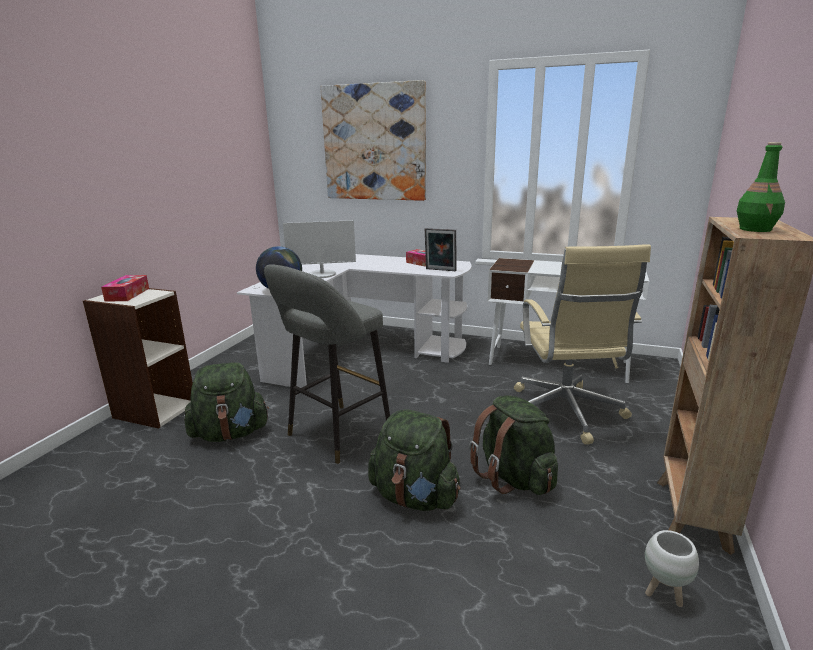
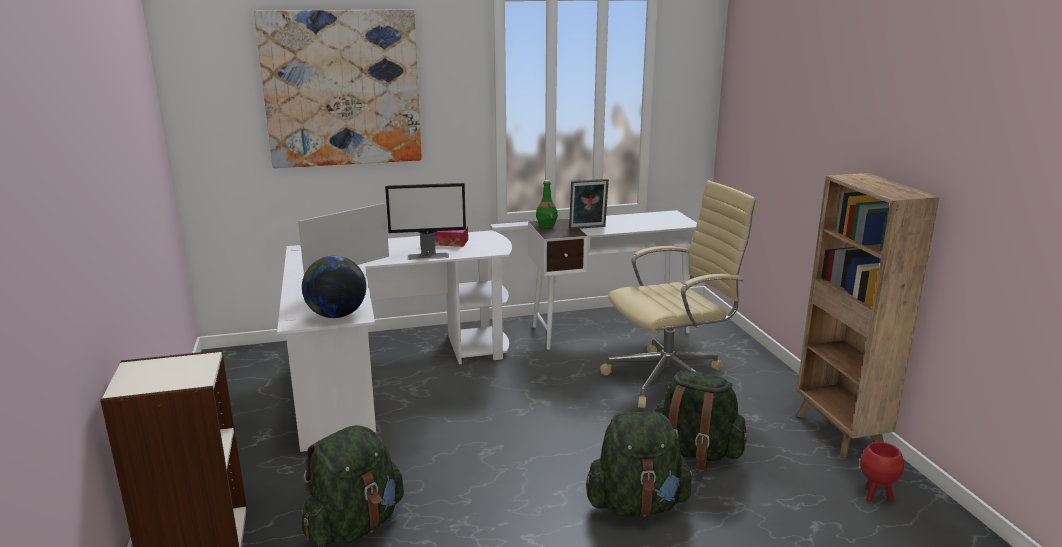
camera: 35 degrees left, 0 degrees up
(127, 294) = (158, 373): tissue box -> none
(335, 435) = (484, 479): grey stool -> none
(396, 269) = (428, 256): none -> monitor
(440, 270) = (481, 248): picture frame -> picture frame (587, 228)
(565, 413) = (671, 379): beige office chair -> beige office chair turned 75 degrees counterclockwise
(663, 594) = (876, 496): white planter -> red planter
(755, 229) = (885, 189): green bottle -> green bottle (546, 225)

